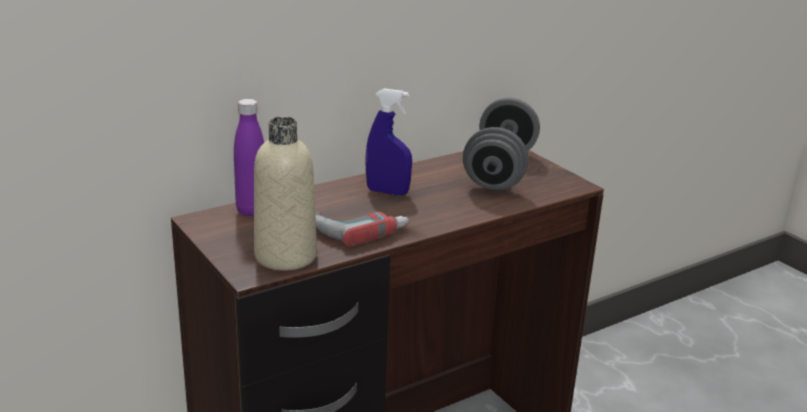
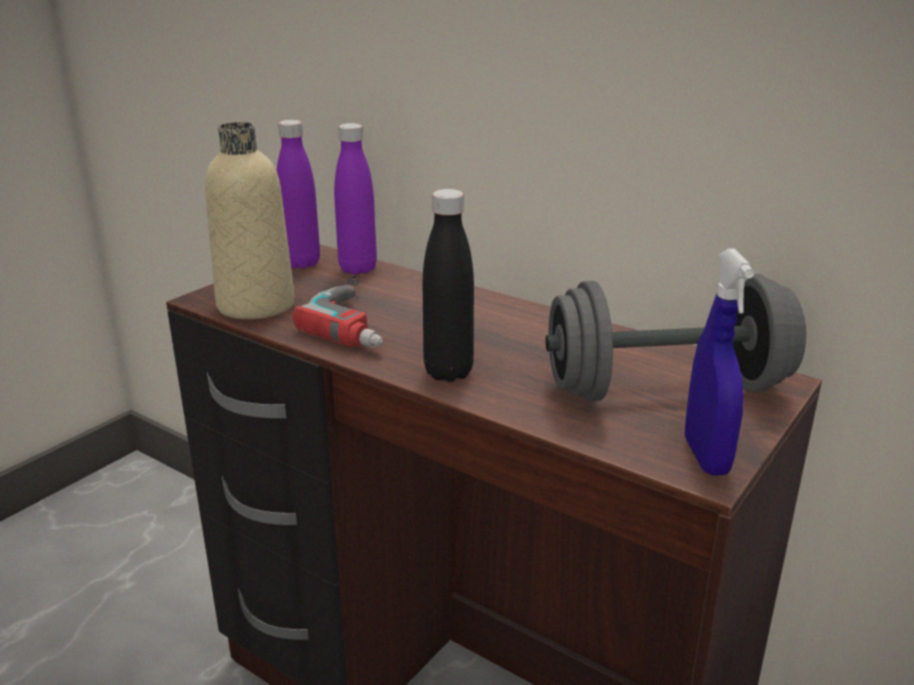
camera: 70 degrees right, 0 degrees up
(215, 228) = (301, 263): none -> purple bottle
(387, 192) = (485, 324): blue spray bottle -> blue spray bottle (706, 457)
(444, 215) = (448, 372): none -> black bottle

